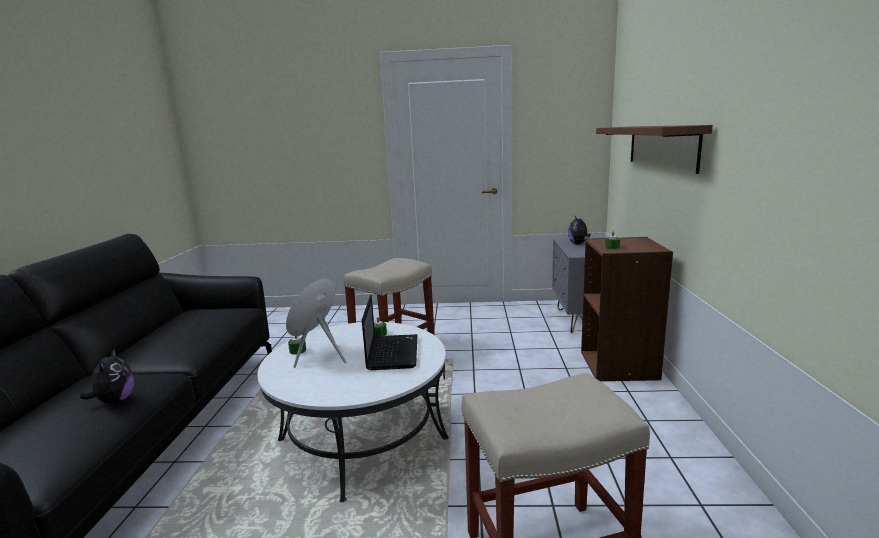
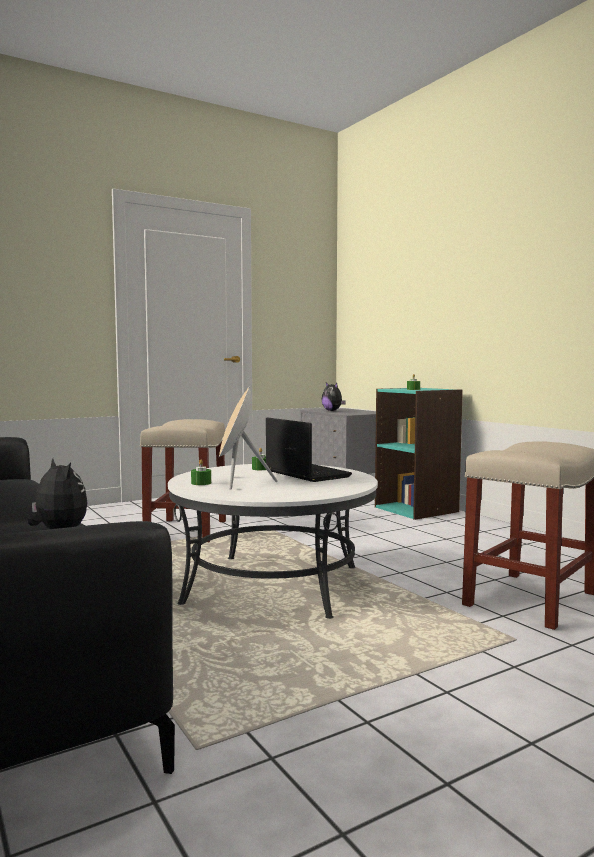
camera: 35 degrees left, 10 degrees down
(619, 365) = (417, 509): brown bookcase -> turquoise bookcase
(661, 146) = (426, 306): brown shelf -> none

